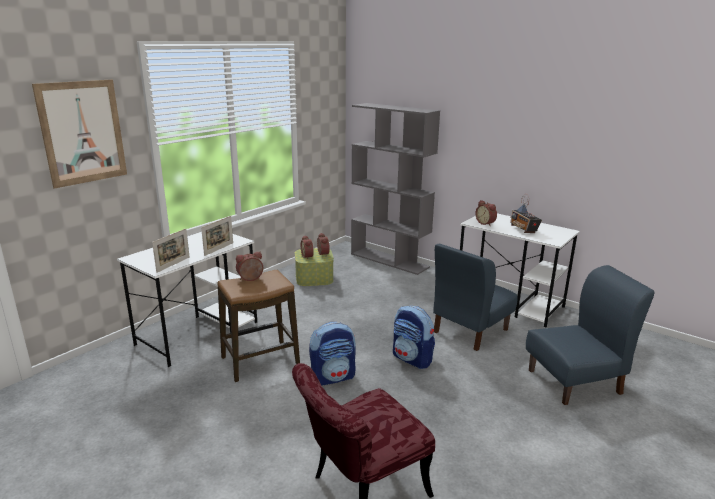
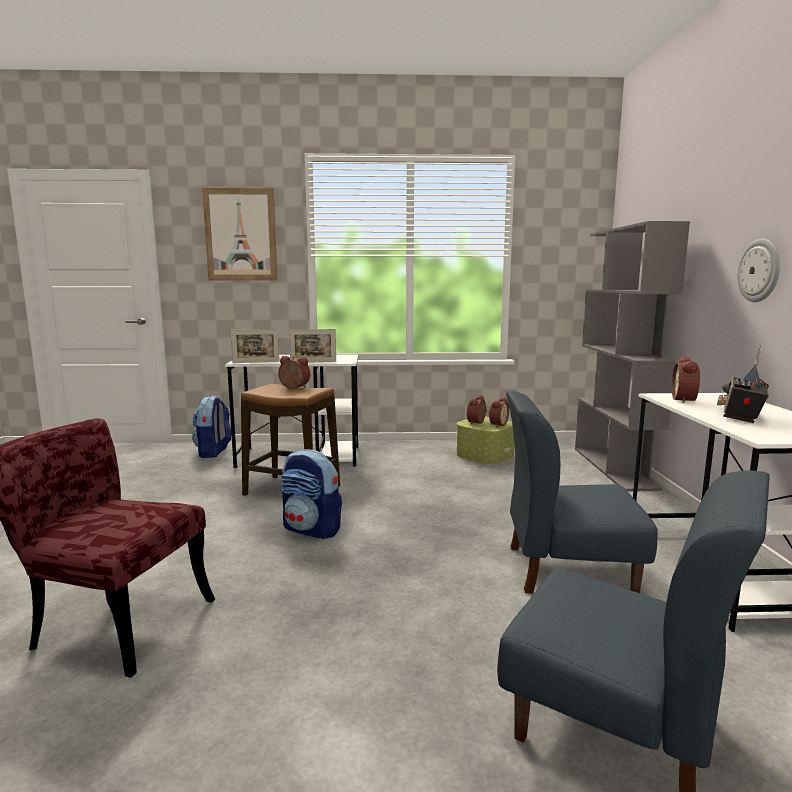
camera: 50 degrees right, 10 degrees down
(412, 359) = (421, 557): backpack -> backpack (214, 452)
(496, 147) = (760, 270): none -> wall clock

